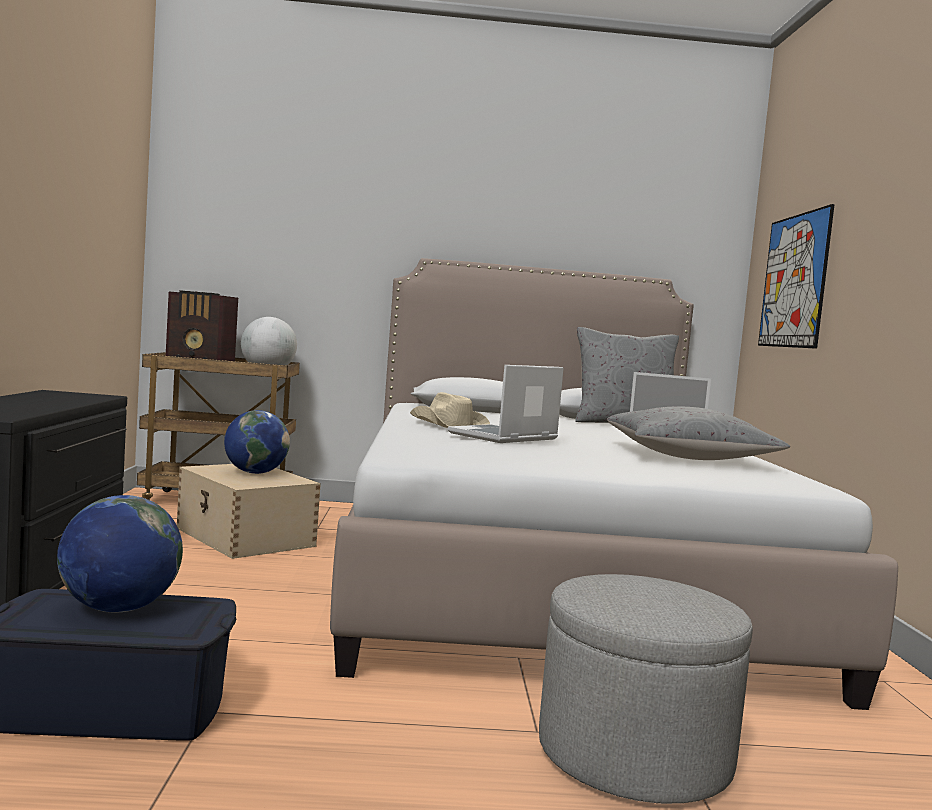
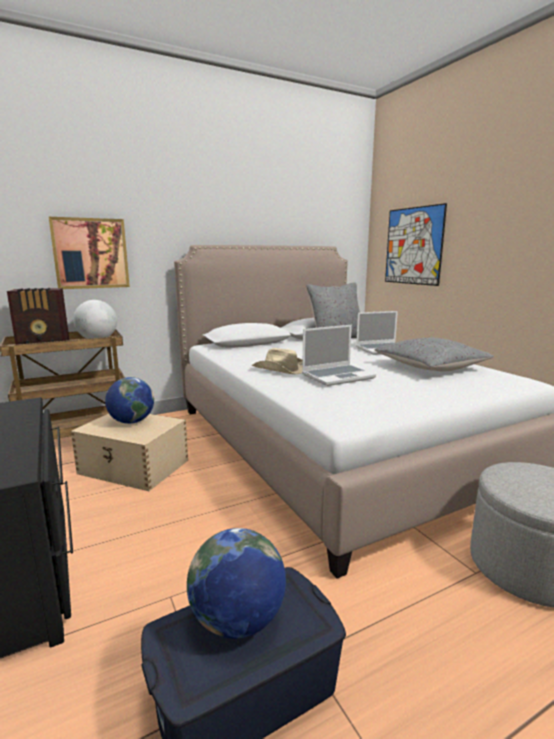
camera: 25 degrees left, 10 degrees up
(287, 260) = (90, 253): none -> picture
(503, 436) = (338, 376): laptop -> laptop turned 135 degrees counterclockwise

